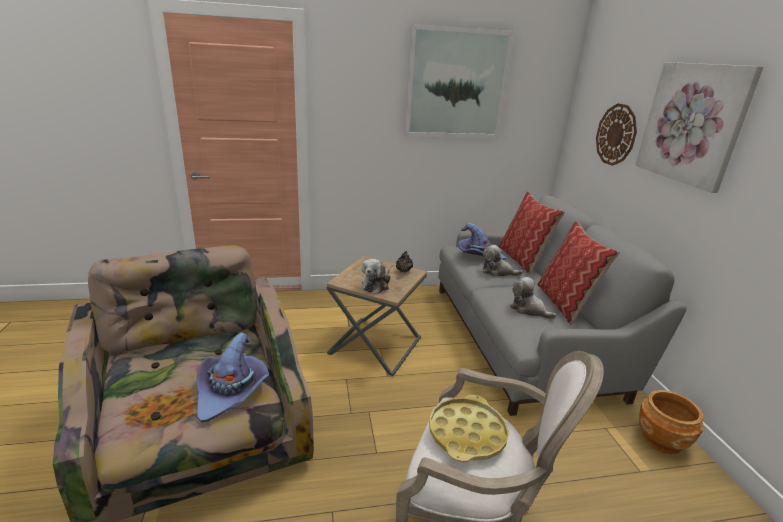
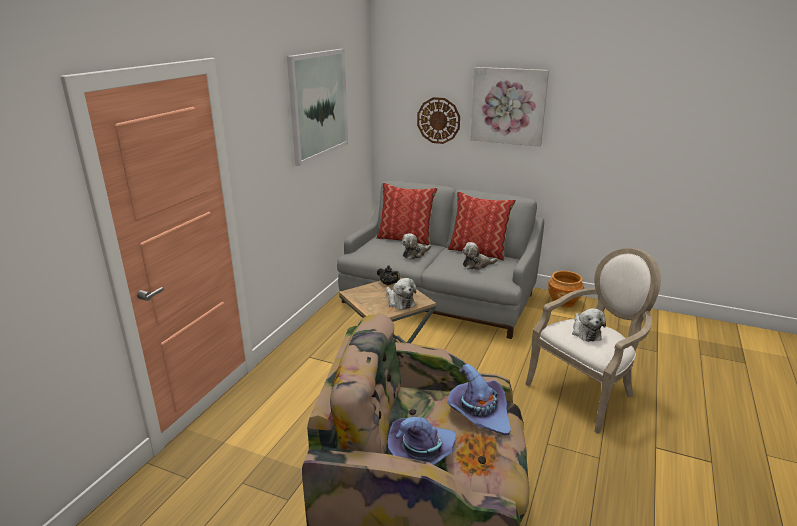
camera: 55 degrees left, 0 degrees up
(467, 433) = (585, 332): yellow tray -> plush toy
(478, 254) = (382, 249): purple hat -> purple hat (422, 452)

